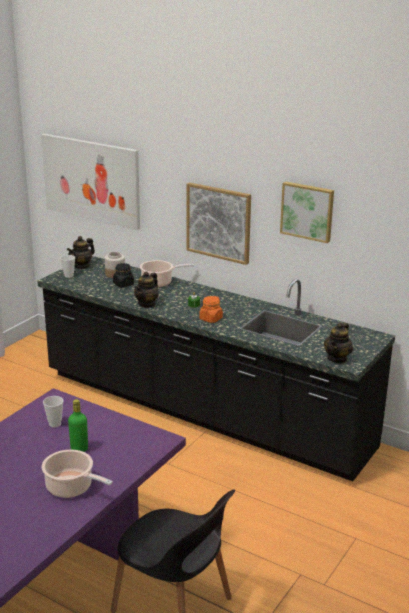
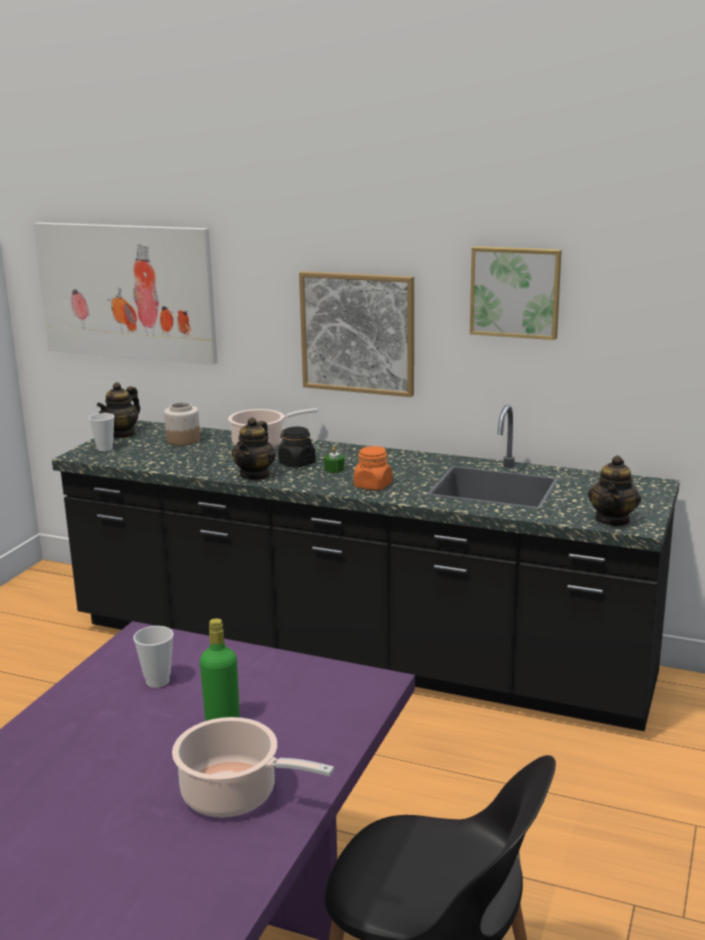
camera: 10 degrees left, 5 degrees down
(123, 284) = (202, 452): black jar -> black jar (297, 463)

